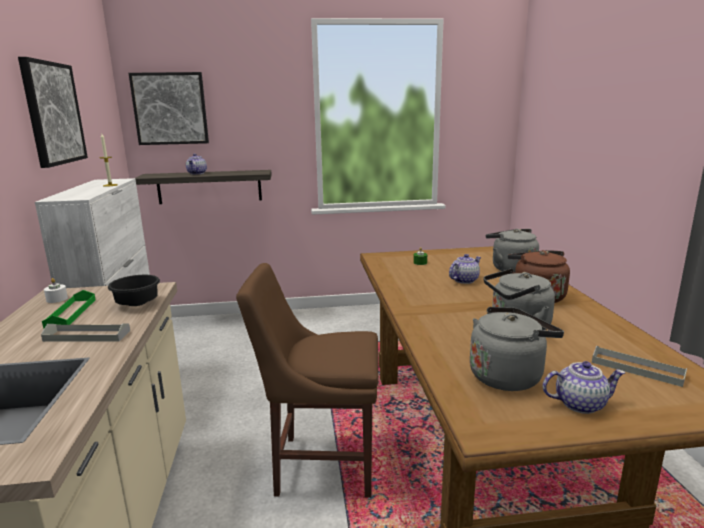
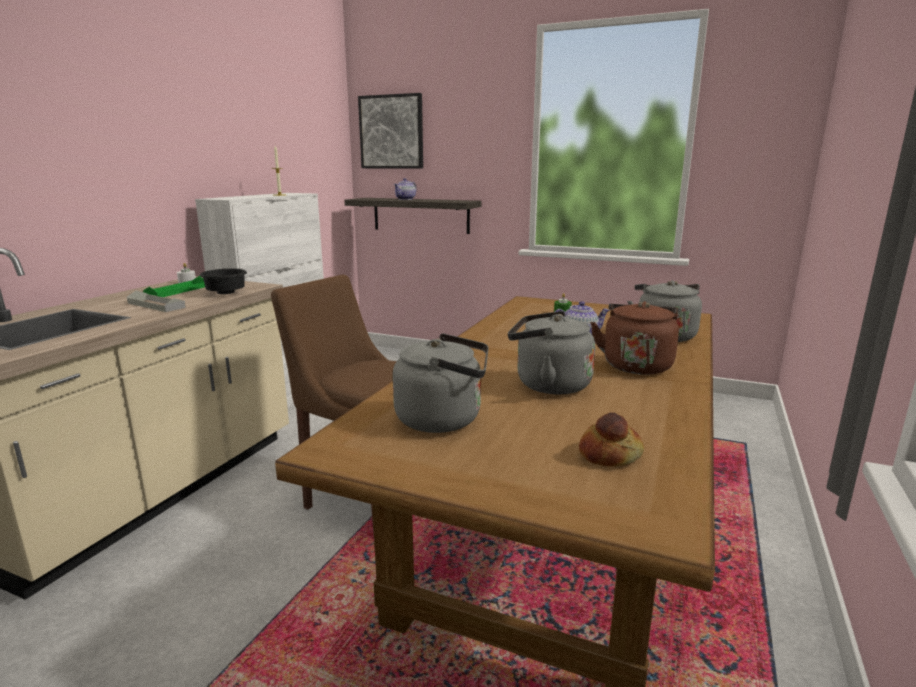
camera: 30 degrees right, 0 degrees up
(53, 113) = (244, 127): picture -> none
(580, 403) = (467, 461): teapot -> none
(637, 369) = (610, 455): grey tray -> bread

